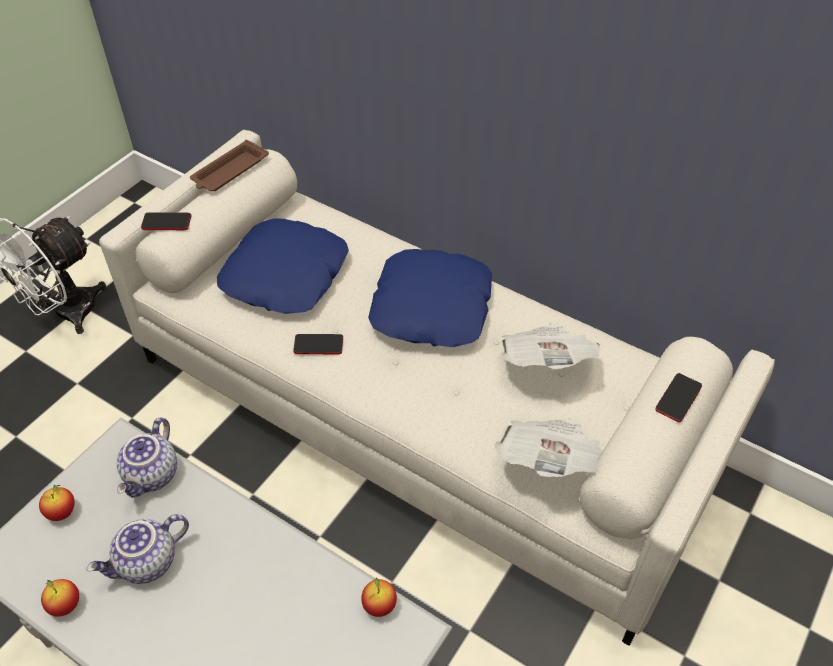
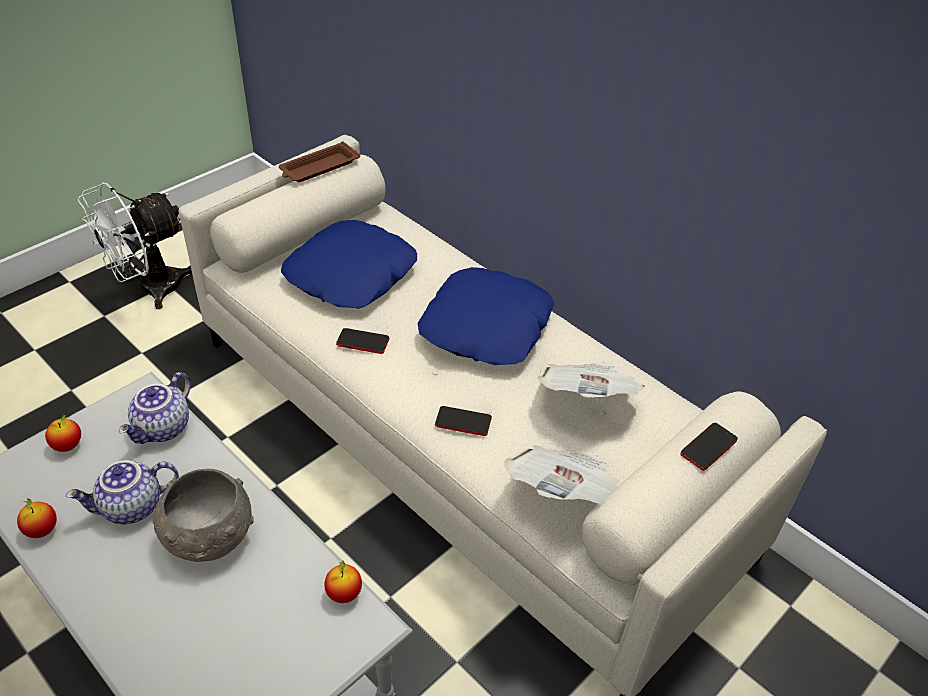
camera: 10 degrees right, 5 degrees down
(166, 222) = (245, 202): phone -> phone (463, 422)
(233, 577) = (208, 536): none -> grey bowl

